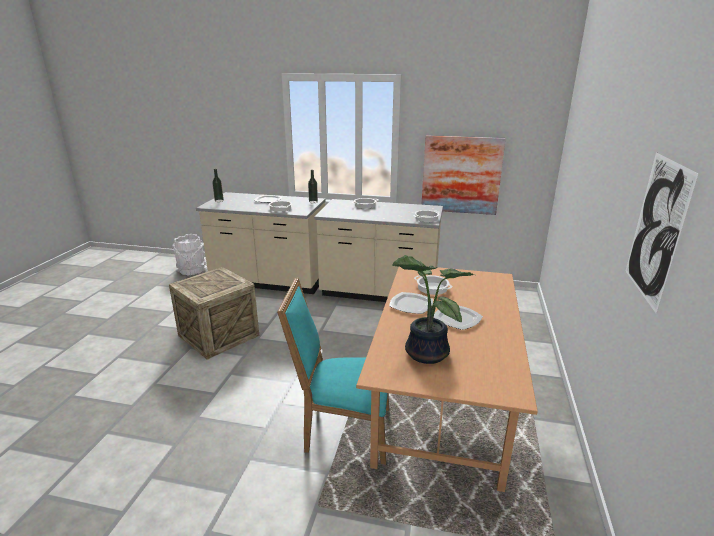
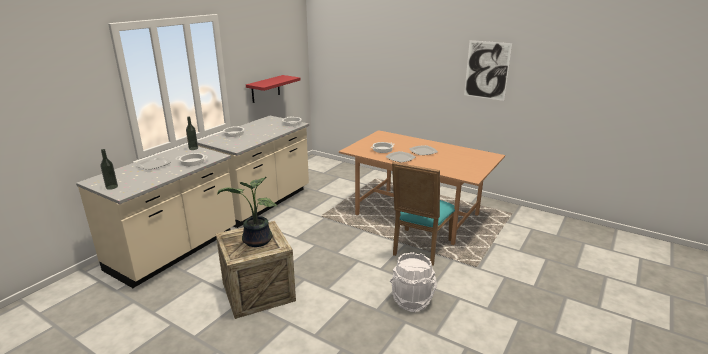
camera: 70 degrees left, 0 degrees up
(192, 270) = (67, 305): white bucket -> white bucket (412, 301)
(423, 353) = (454, 164): potted plant -> potted plant (256, 241)
(461, 175) = (265, 89): picture -> red shelf

